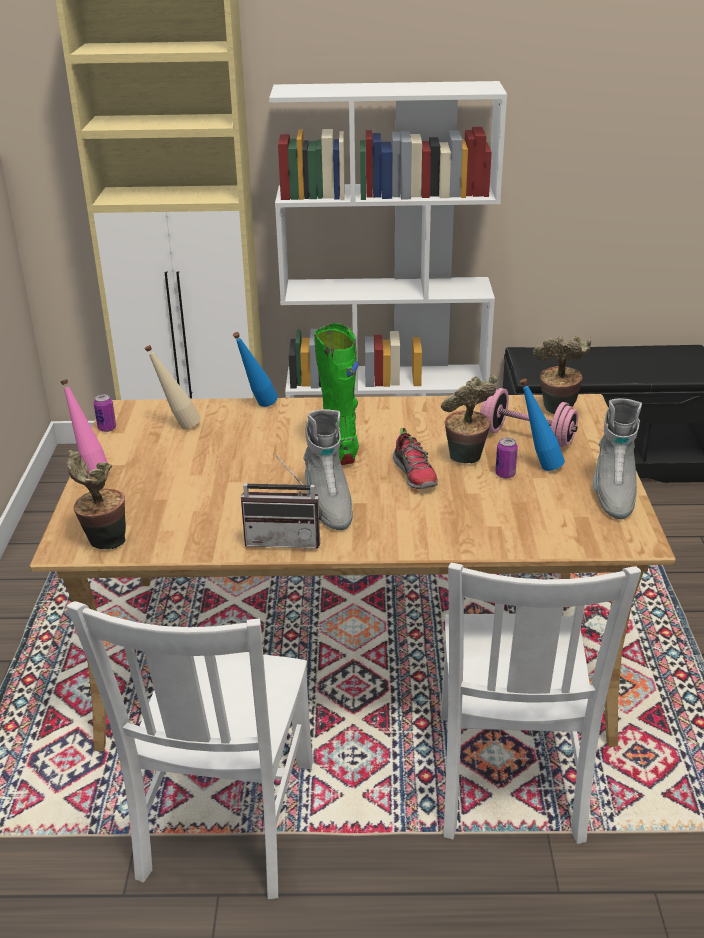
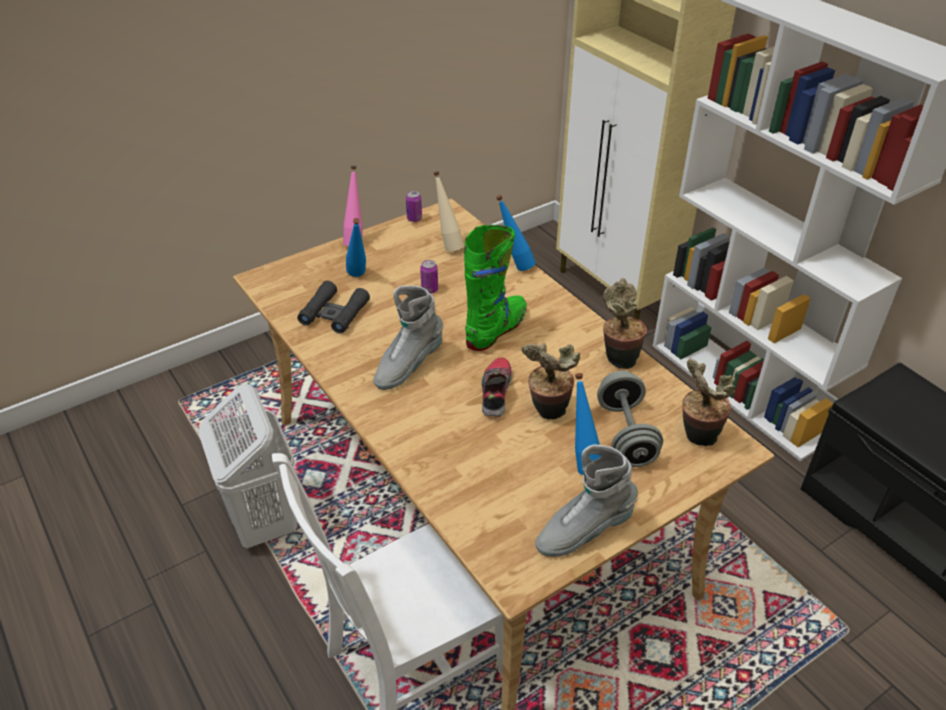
camera: 55 degrees right, 10 degrees up
(103, 542) = (278, 290): potted plant -> potted plant (618, 358)
(156, 488) = (359, 278): none -> blue bottle
(193, 520) = (334, 313): none -> black binoculars
(226, 824) = (263, 521): white chair -> white laundry basket
(284, 539) = (345, 366): radio -> none
(415, 474) = (495, 392): shoe -> shoe turned 150 degrees clockwise
(505, 474) = (547, 445): can -> can (429, 290)
(526, 437) = (626, 434): pink dumbbell -> grey dumbbell

